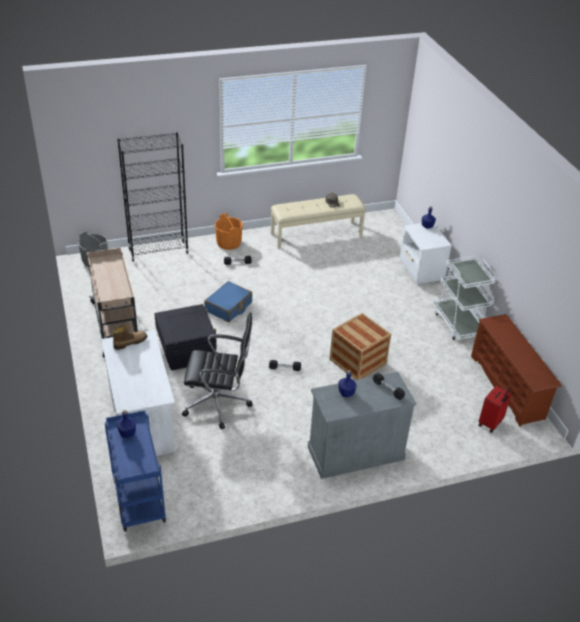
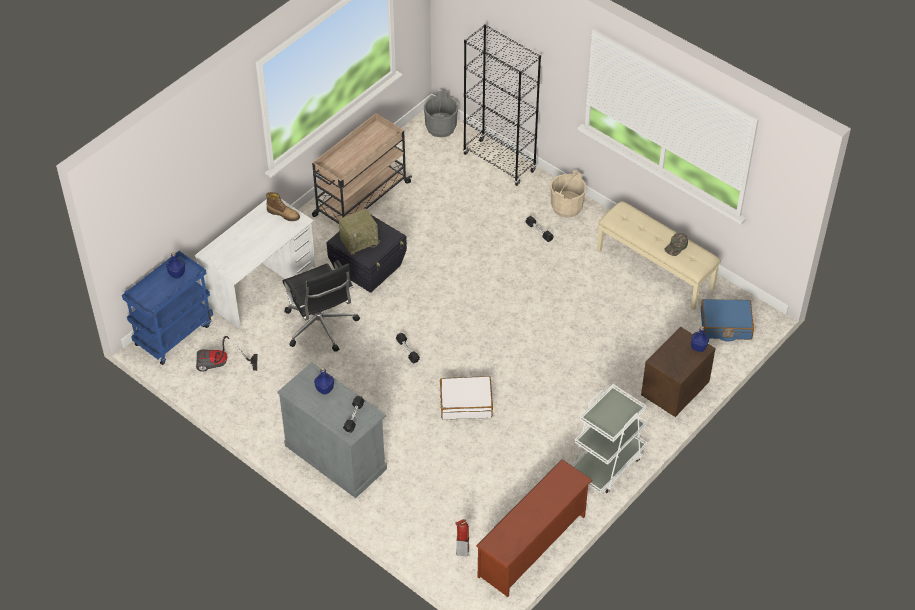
camera: 60 degrees right, 10 degrees up
(183, 327) = (359, 241): none -> radio
(202, 481) = (221, 365): none -> vacuum cleaner
(228, 243) = (566, 206): orange bucket -> beige bucket
(228, 307) = (461, 262): blue suitcase -> blue suitcase (725, 325)
(358, 361) = (466, 403): crate -> white suitcase
(420, 272) = (673, 392): white nightstand -> brown nightstand
(491, 423) = (462, 550): red suitcase -> fire extinguisher

